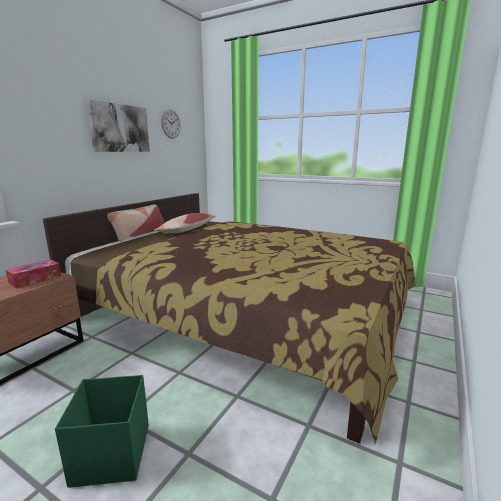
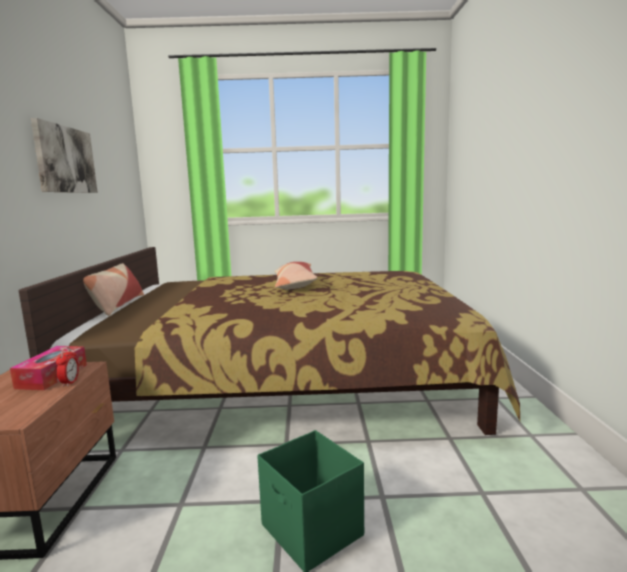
camera: 30 degrees left, 5 degrees down
(33, 286) = (70, 382): none -> alarm clock
(171, 124) = (110, 156): wall clock -> none
(187, 230) = (175, 292): pillow -> pillow (294, 284)

